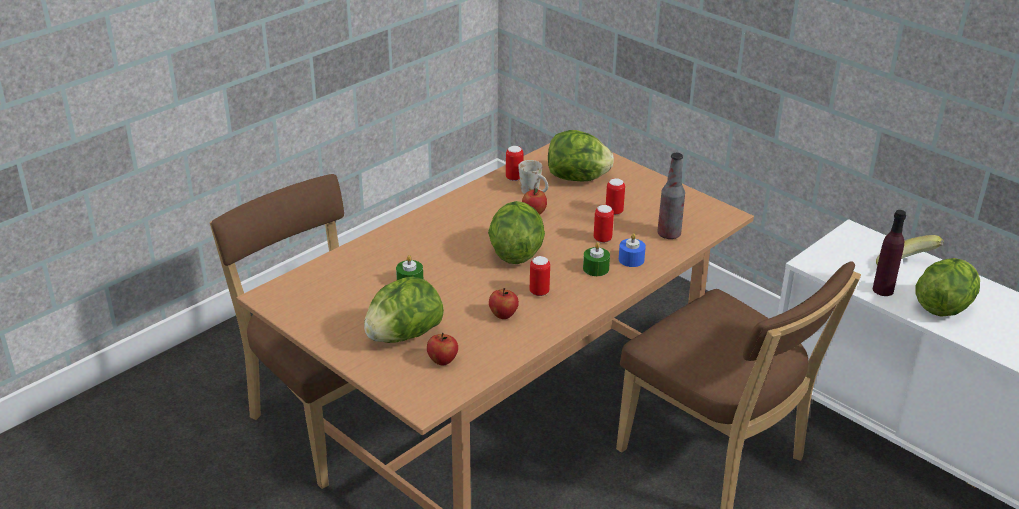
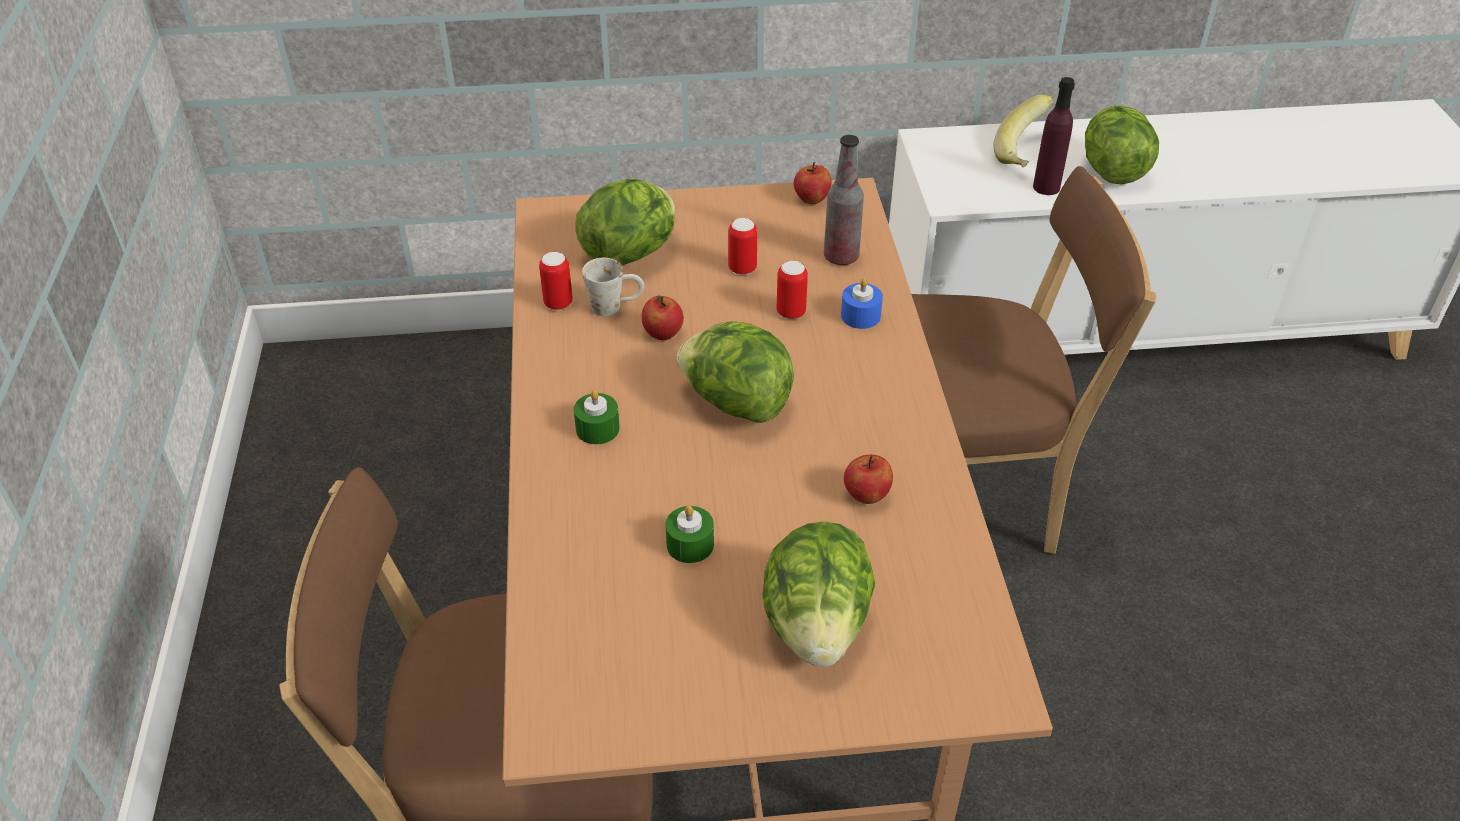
camera: 50 degrees left, 10 degrees up
(442, 361) = (914, 616): apple -> apple (811, 199)
(539, 292) = (848, 433): can -> none
(596, 268) = (848, 355): green candle -> green candle (597, 429)

